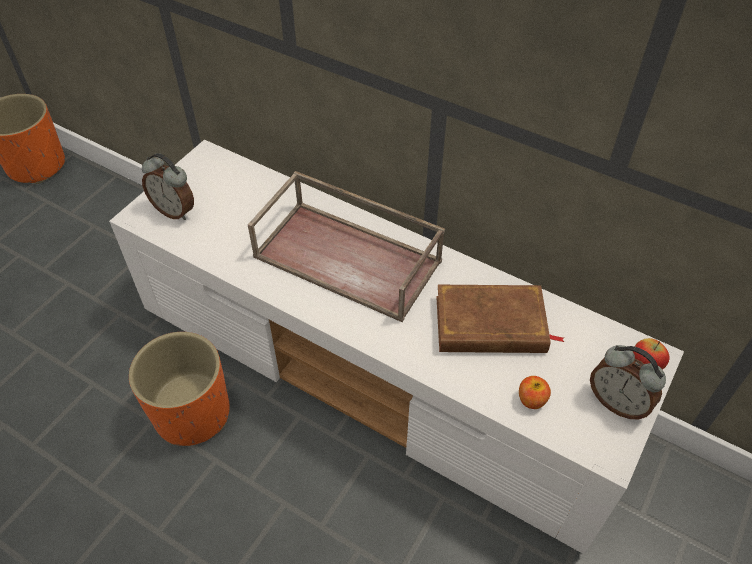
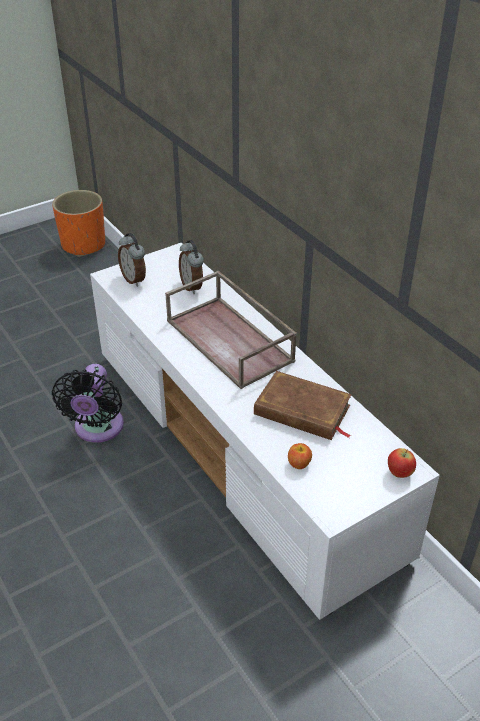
camera: 25 degrees right, 10 degrees down
(193, 413) = (97, 429): orange planter -> black fan
(617, 402) = (361, 487): alarm clock -> alarm clock (192, 286)

